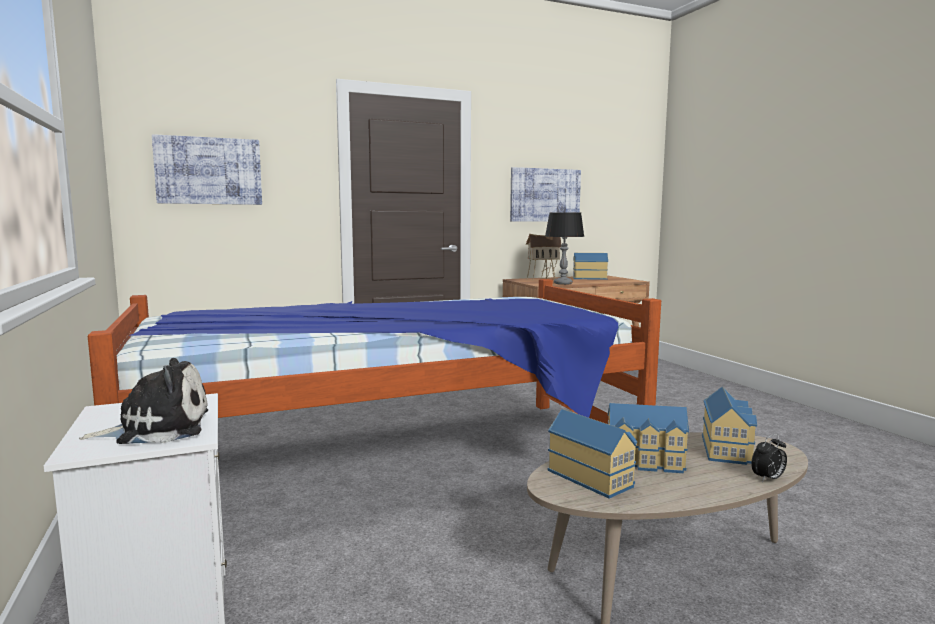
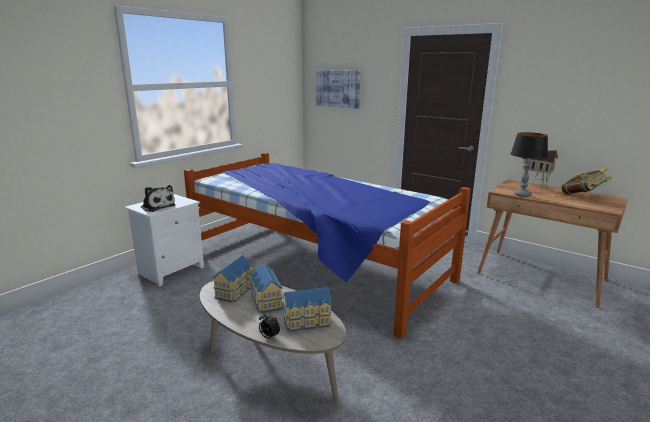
camera: 60 degrees right, 10 degrees up
(545, 195) = (567, 112): picture -> none
(589, 278) = (582, 196): toy house -> book

